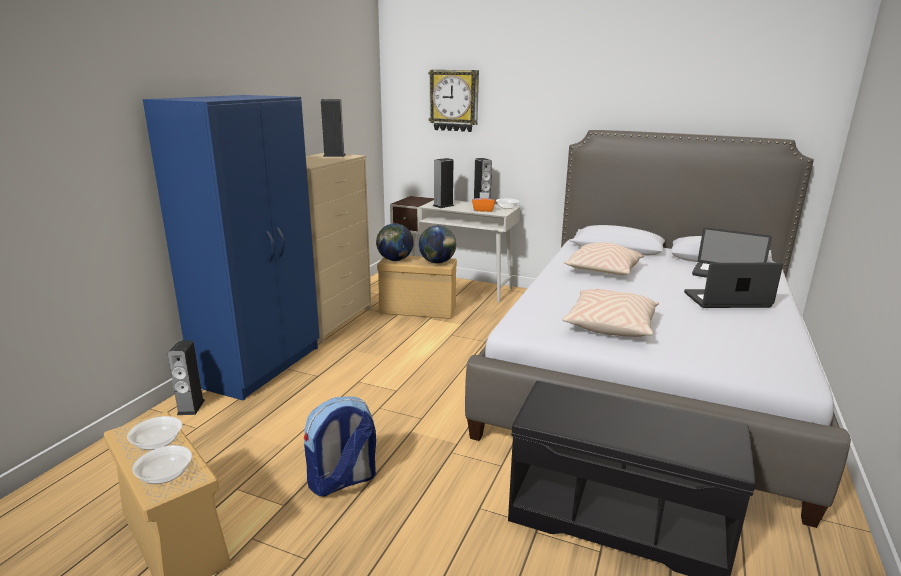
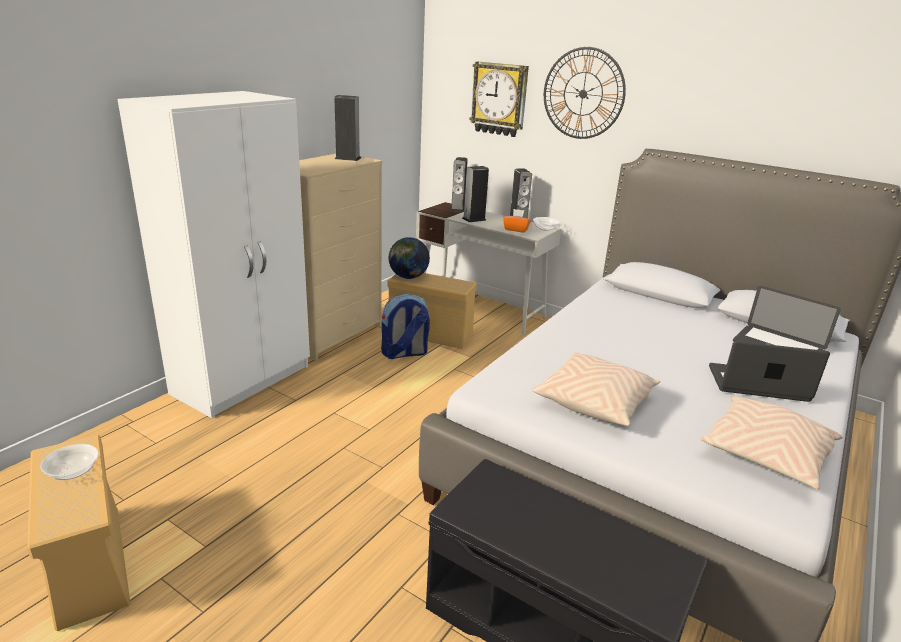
camera: 10 degrees right, 5 degrees up
(165, 475) = (63, 511): bowl -> none
(191, 407) = (159, 418): speaker -> speaker (457, 209)
(261, 365) = (244, 380): blue wardrobe -> white wardrobe
(342, 481) = (273, 529): backpack -> backpack (404, 353)
(437, 262) = (452, 285): globe -> none
(529, 90) = (583, 94): none -> wall clock
(603, 271) = (624, 324): beige pillow -> beige pillow (766, 455)

